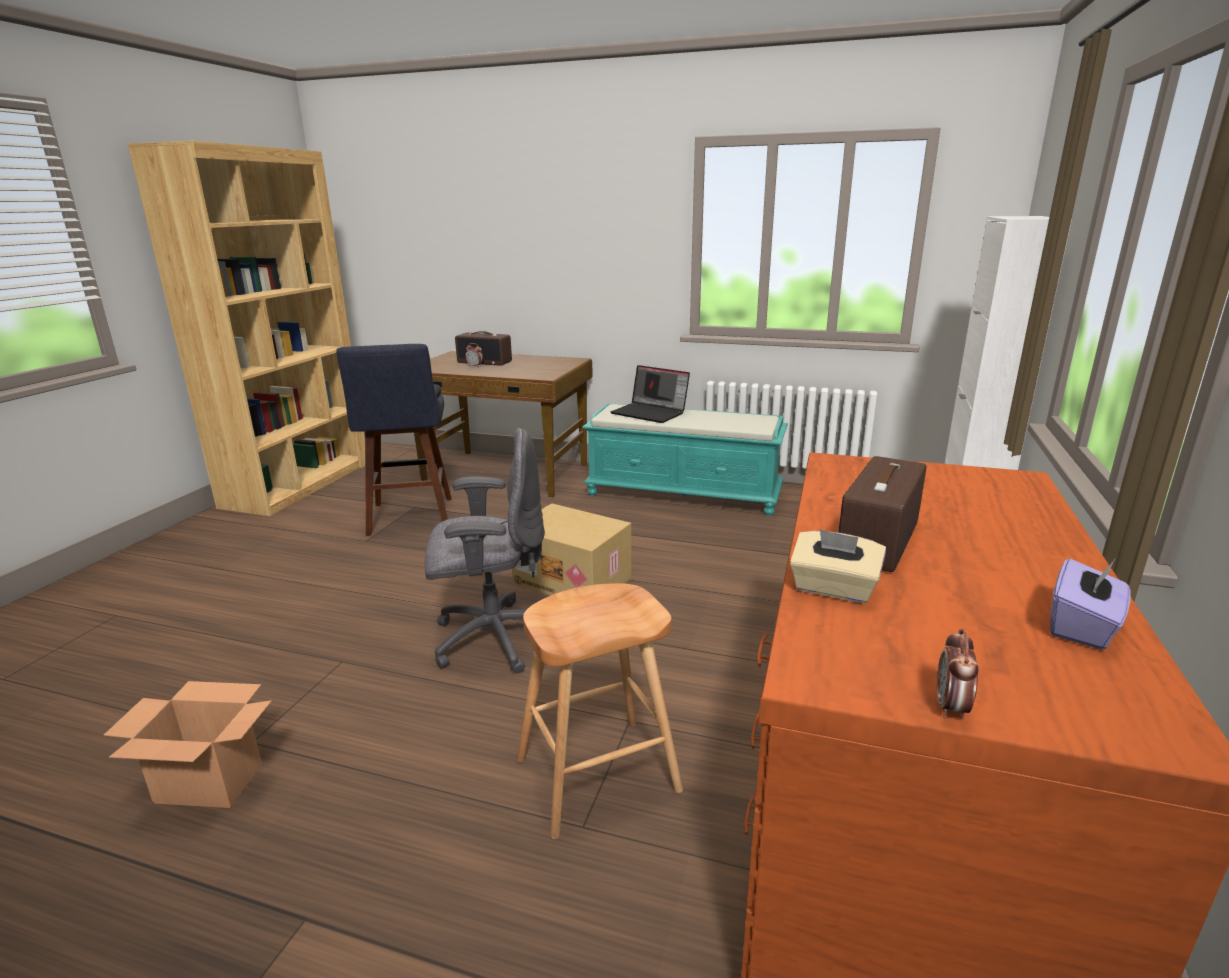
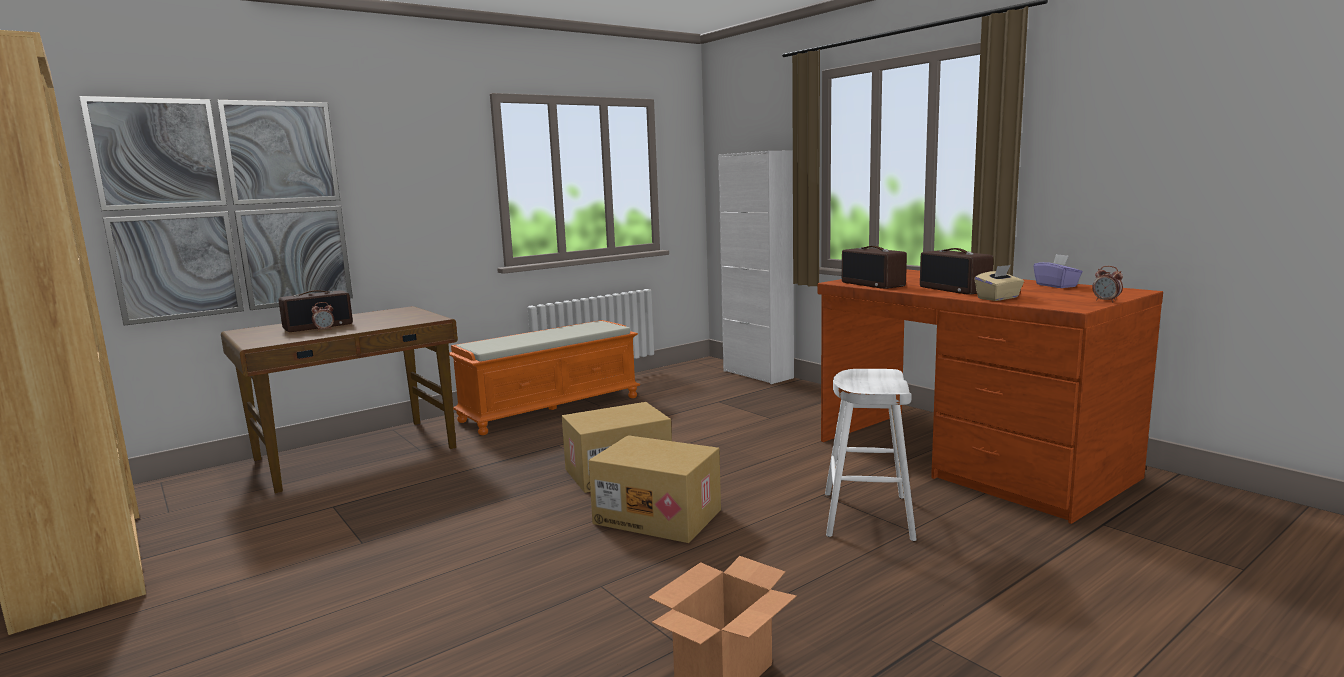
camera: 55 degrees left, 10 degrees down
(410, 519) = (359, 512): blue stool -> none
(462, 253) = (230, 208): none -> picture
(492, 638) = (659, 516): grey office chair -> cardboard box
(596, 775) = (867, 516): brown stool -> white stool
(651, 413) = (512, 340): laptop -> none
(684, 493) = (551, 408): turquoise bench -> orange bench
(843, 482) = (873, 284): none -> radio

